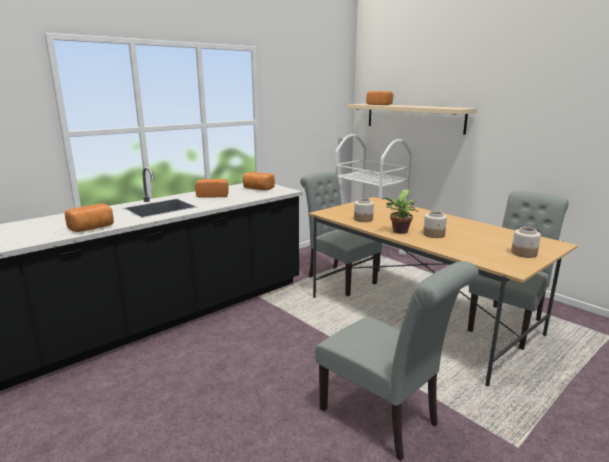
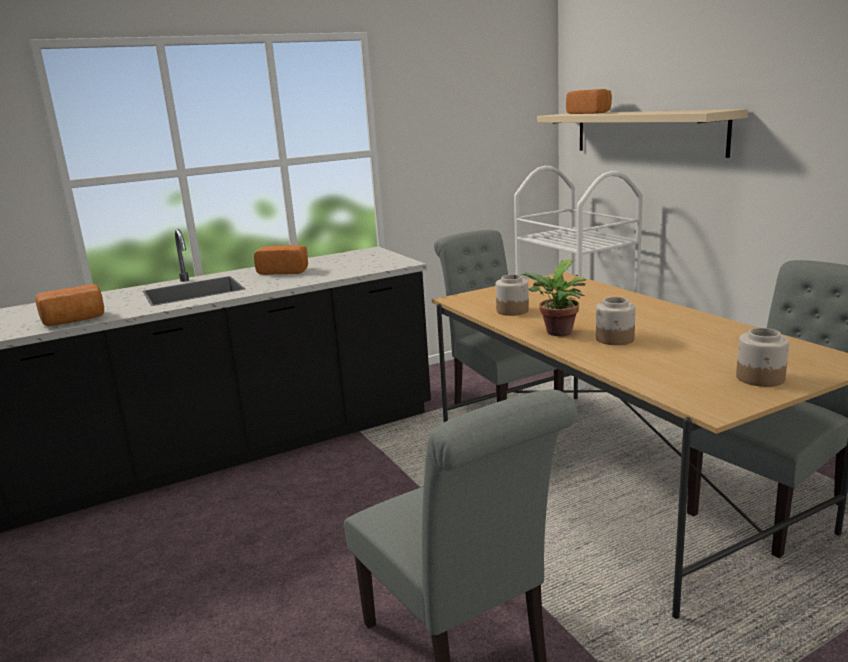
camera: 15 degrees right, 0 degrees up
(257, 189) = (360, 260): bread -> none

